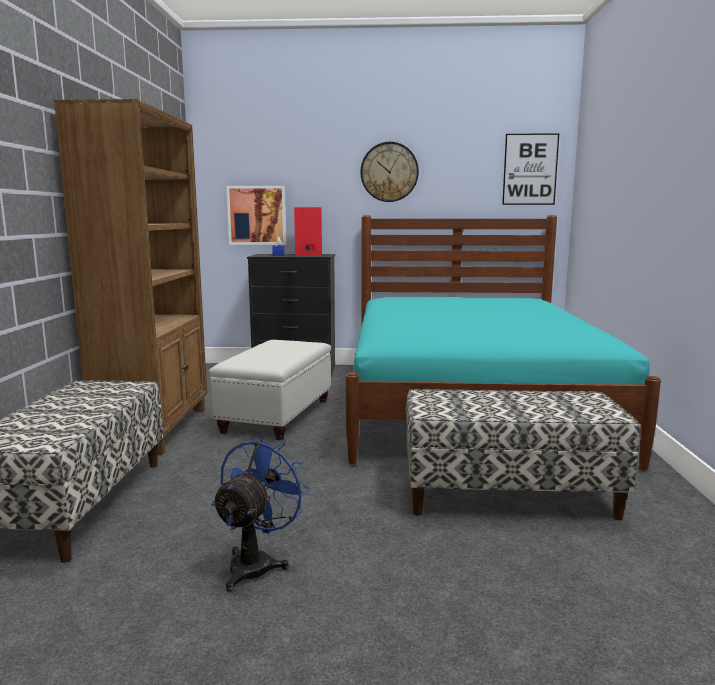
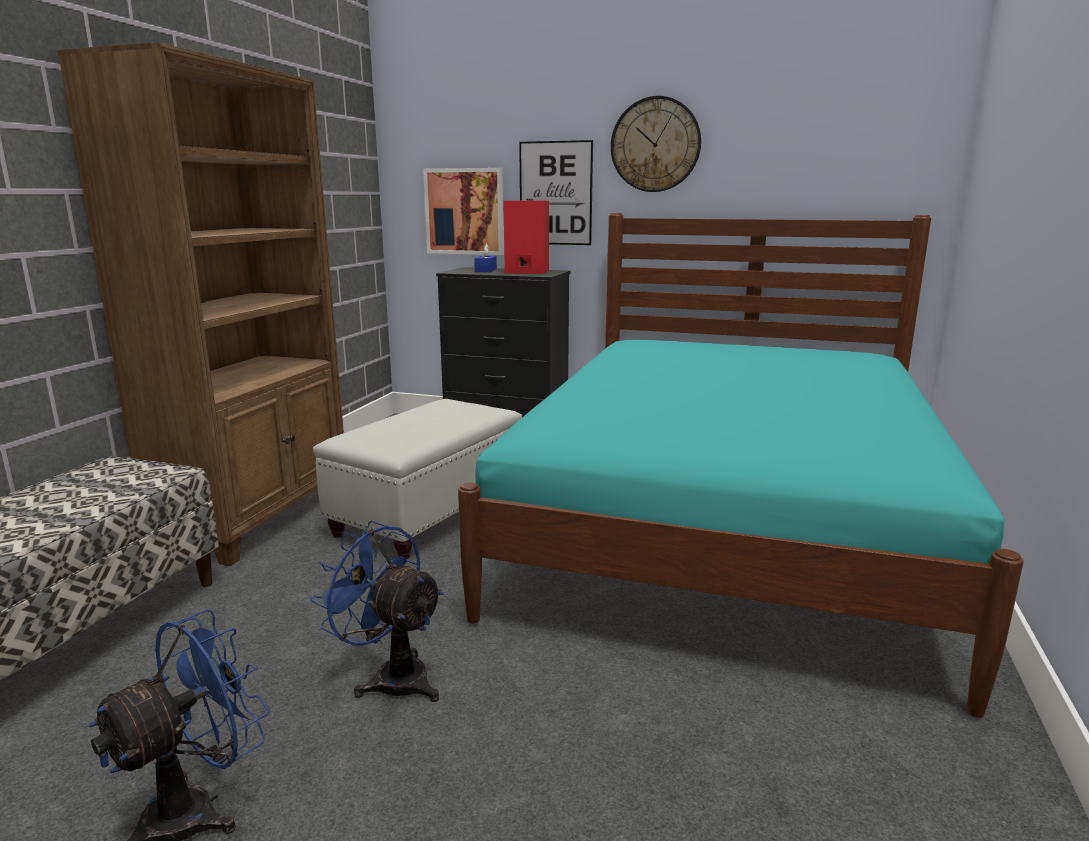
camera: 15 degrees right, 5 degrees up
(322, 494) = (391, 677): none -> blue fan
(509, 496) = (686, 736): bench -> none
(530, 169) = (890, 136): picture -> picture (555, 193)

